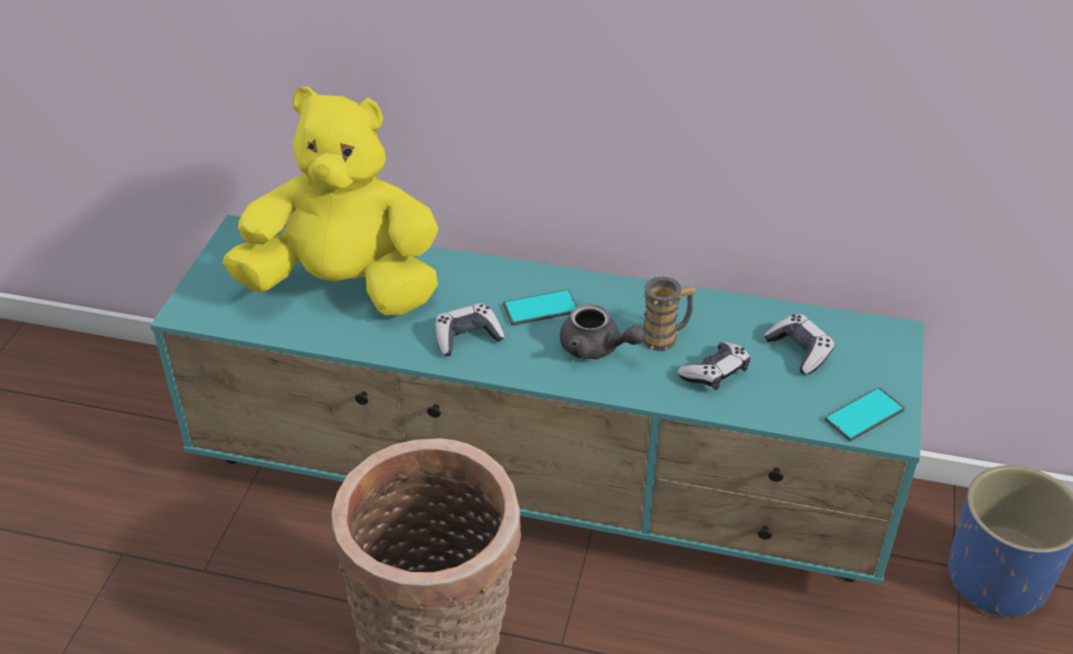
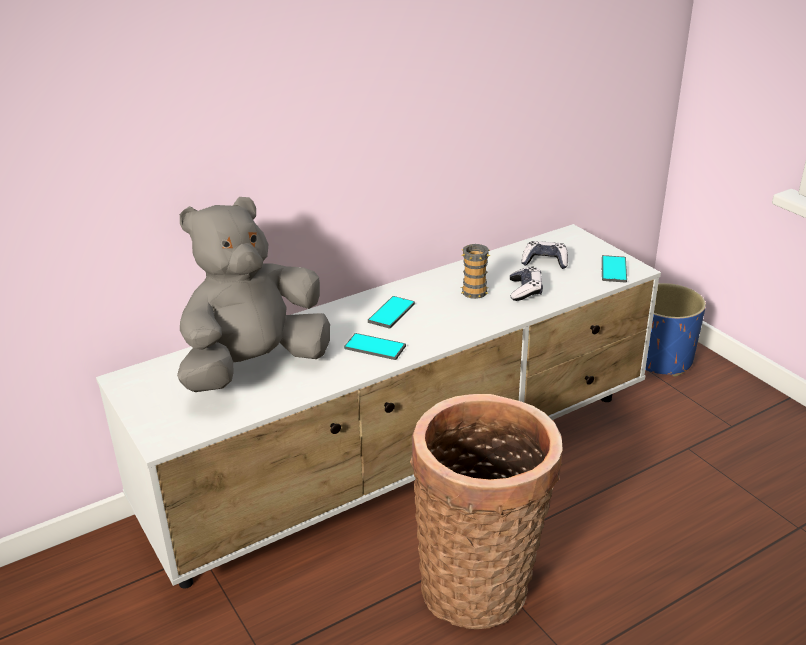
camera: 45 degrees left, 10 degrees down
(345, 287) = (255, 366): yellow plush toy -> grey plush toy
(467, 337) = (375, 347): game controller -> phone
(540, 487) = (408, 463): turquoise tv stand -> white tv stand
(596, 348) = (452, 313): grey teapot -> none

